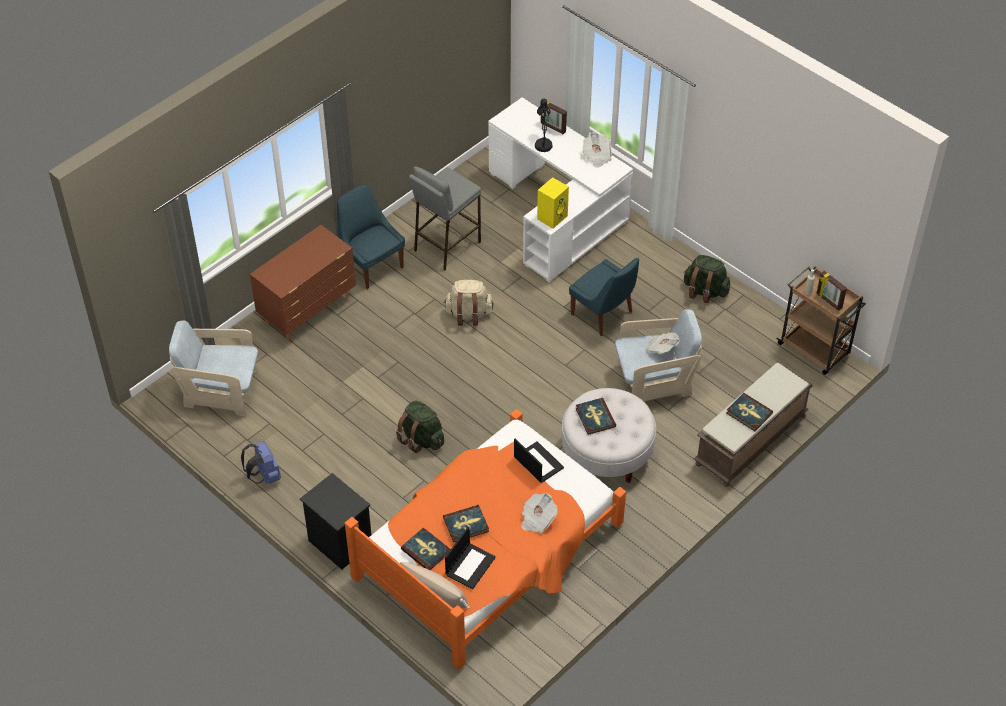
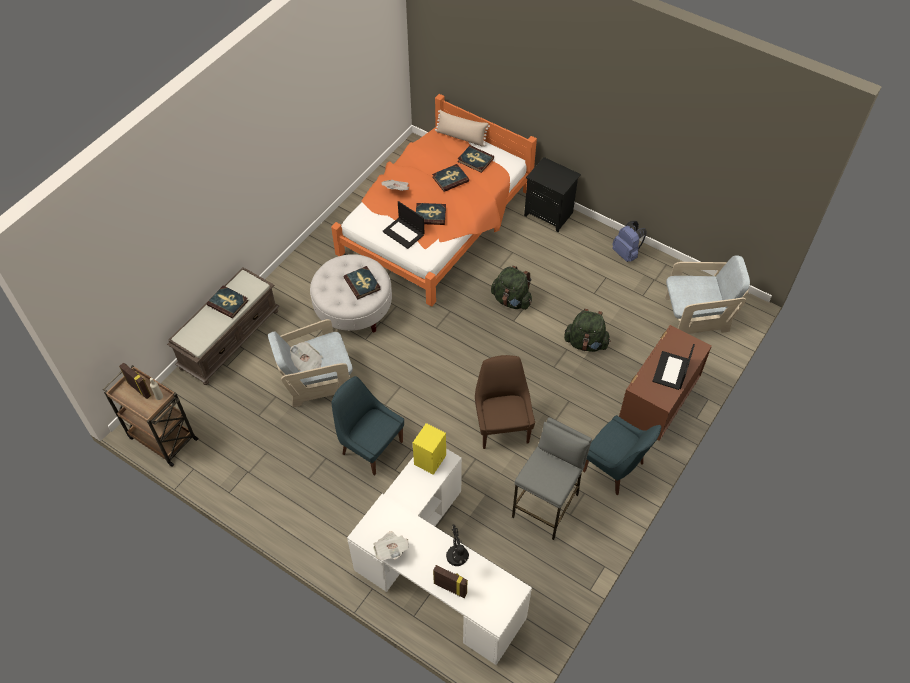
camera: 170 degrees right, 5 degrees up
(468, 314) = (502, 426): beige backpack -> brown chair
(470, 565) = (440, 154): laptop -> laptop (671, 371)
(501, 479) = (430, 215): none -> book
(705, 291) = (269, 490): green backpack -> green backpack (586, 343)

